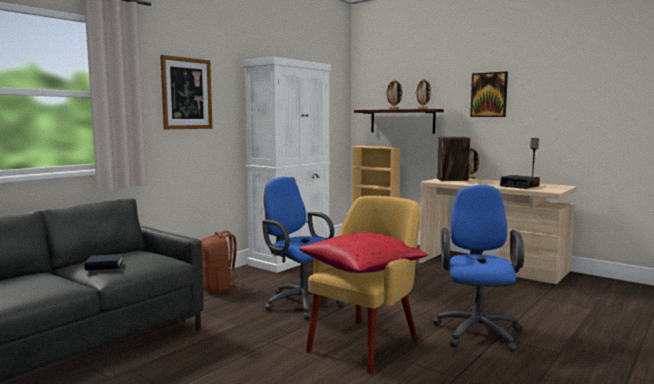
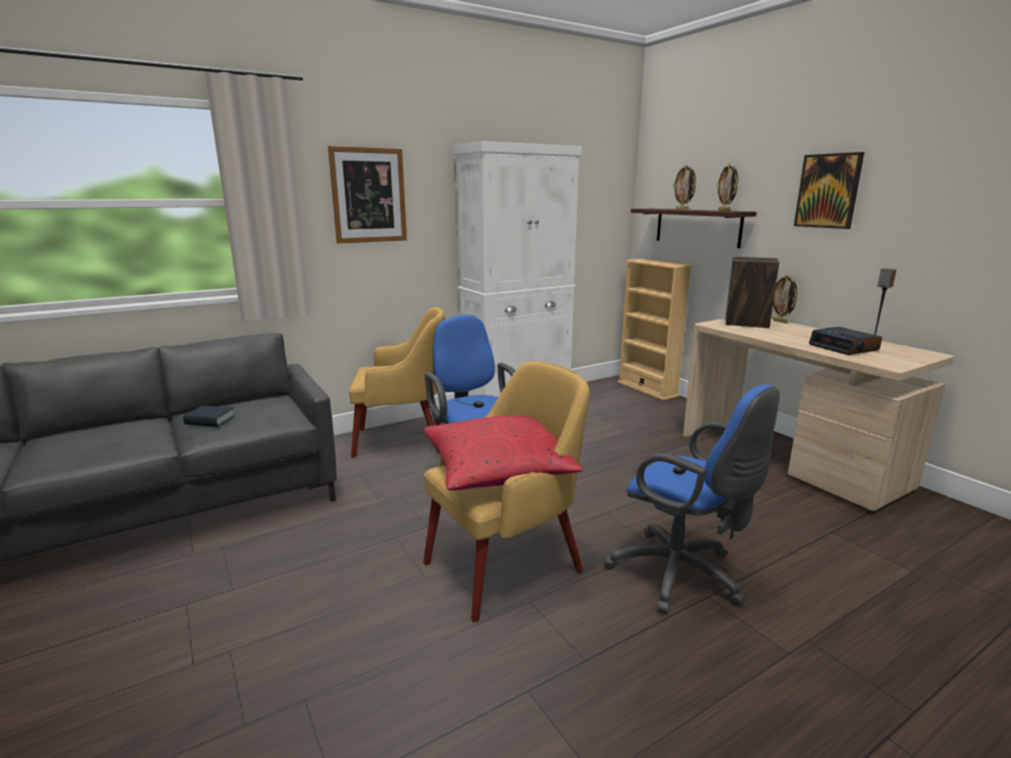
camera: 20 degrees right, 10 degrees up
(219, 288) = (402, 440): brown backpack -> yellow armchair
(477, 330) = (682, 577): blue office chair -> blue office chair turned 105 degrees clockwise

